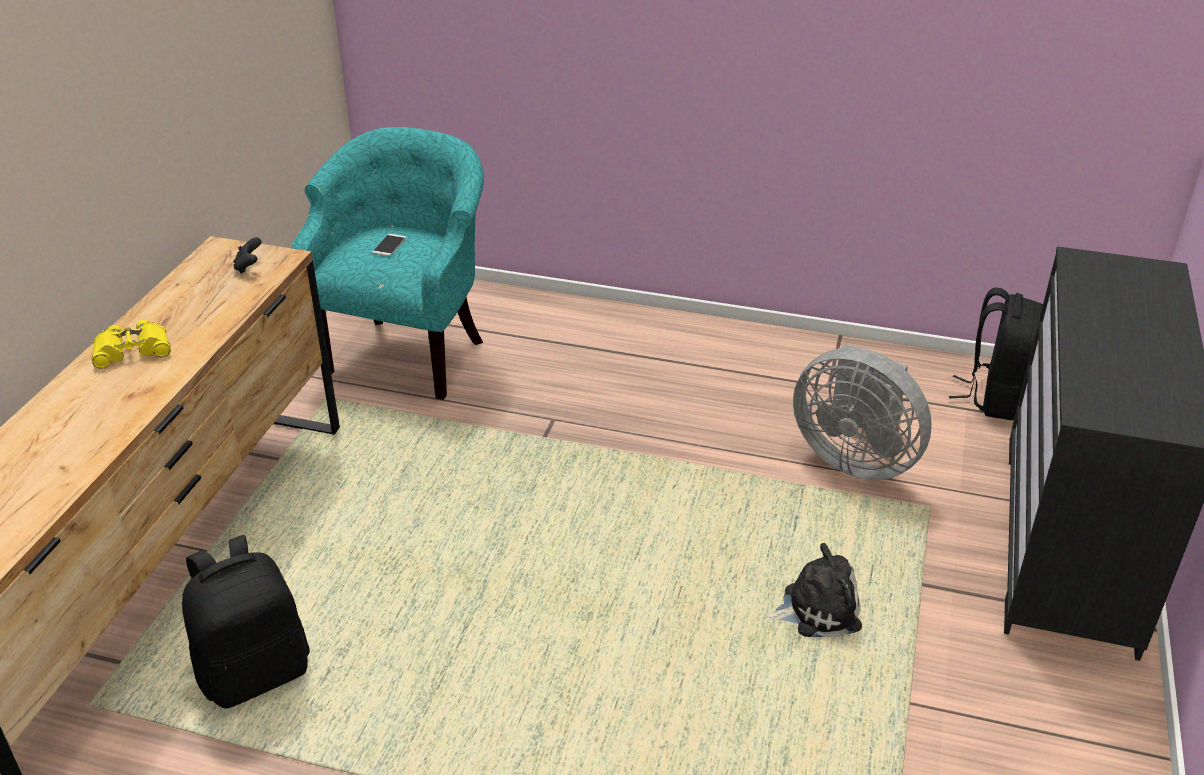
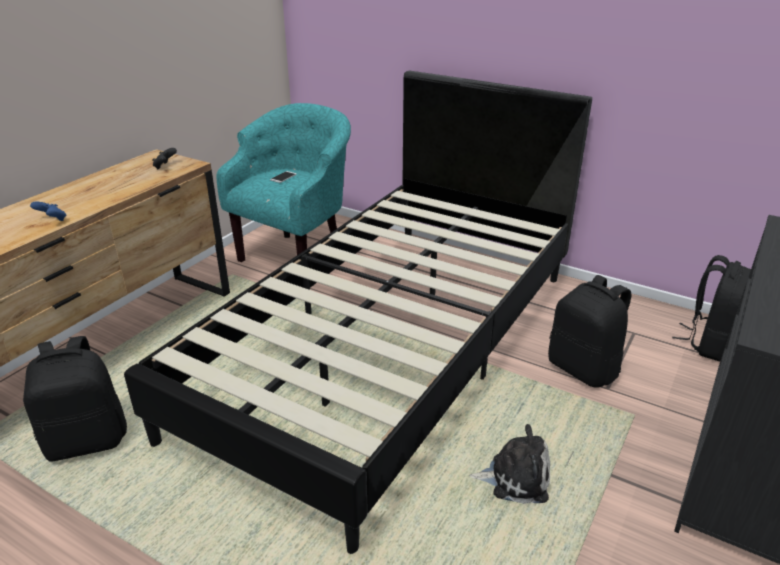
camera: 15 degrees right, 5 degrees down
(132, 350) = (55, 201): yellow binoculars -> none
(155, 382) = (52, 220): none -> blue game controller
(602, 470) = (390, 347): none -> black bed
(855, 458) = (584, 369): grey fan -> black backpack

